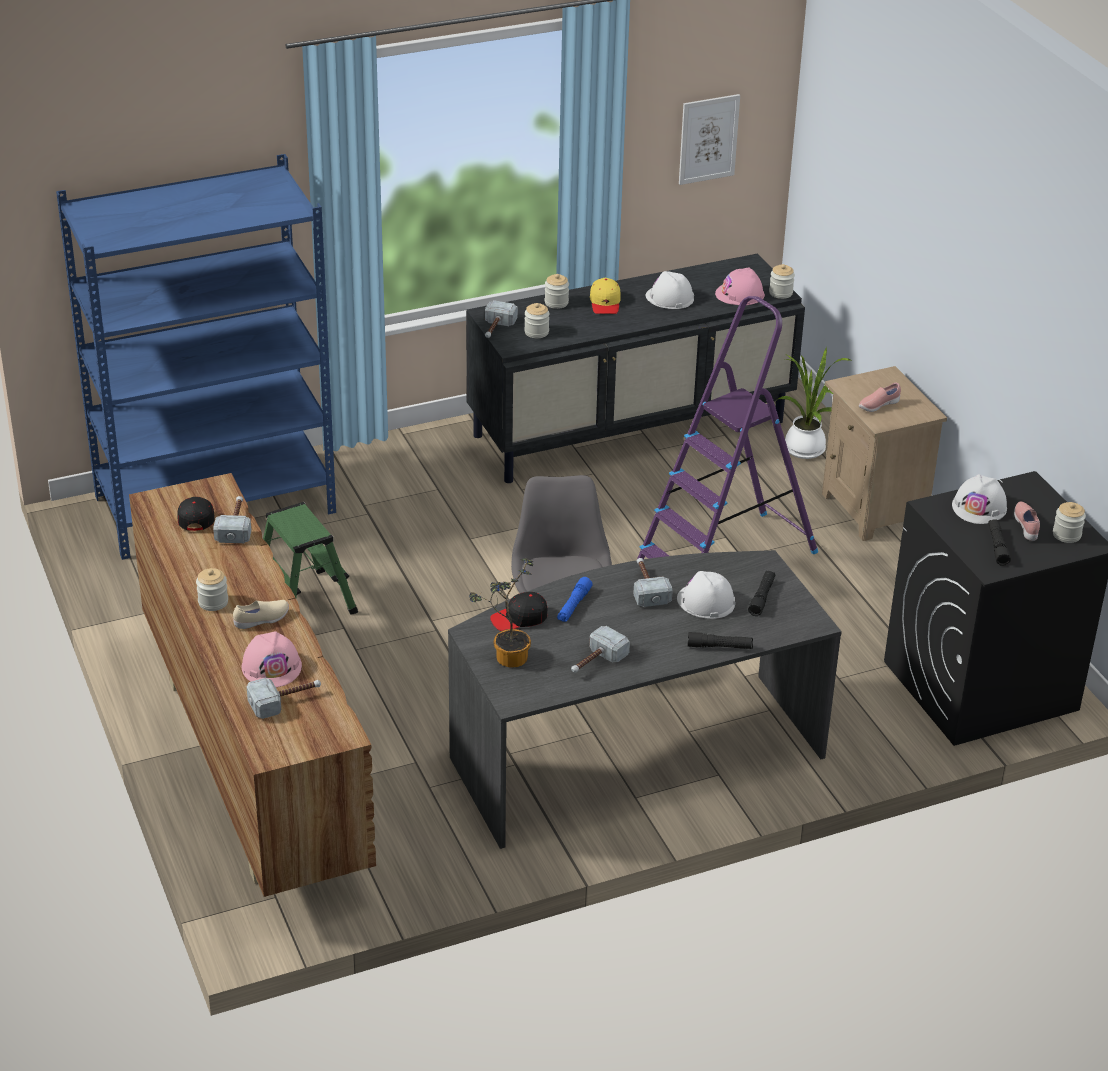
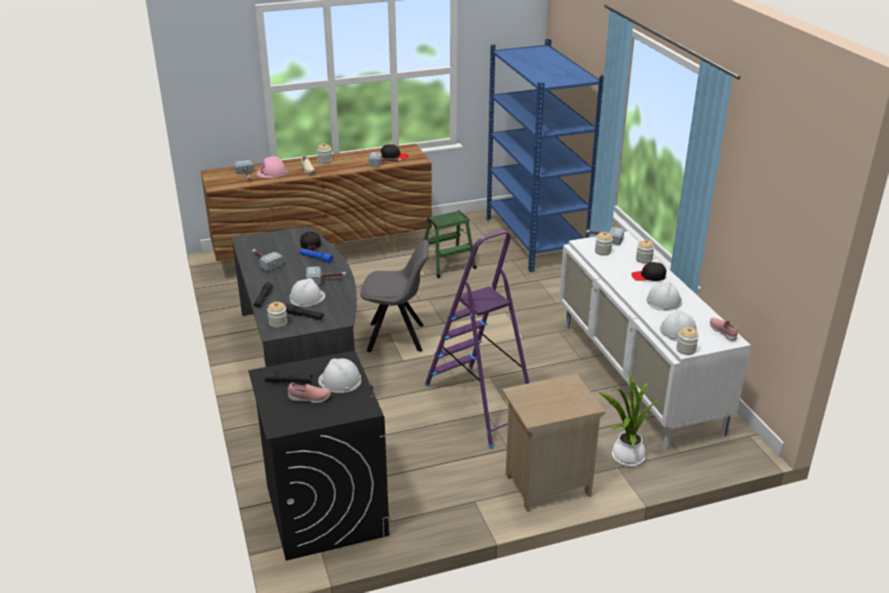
camera: 95 degrees right, 5 degrees down
(506, 657) = (279, 239): potted plant -> none
(605, 303) = (648, 276): yellow cap -> black cap
(631, 430) = (636, 377): black cabinet -> white cabinet
(708, 139) = (770, 237): picture -> none
(740, 294) = (677, 331): pink hard hat -> white hard hat
(878, 405) = (542, 394): pink shoe -> pink shoe (723, 332)
(1066, 535) = (293, 416): jar -> jar (278, 323)

